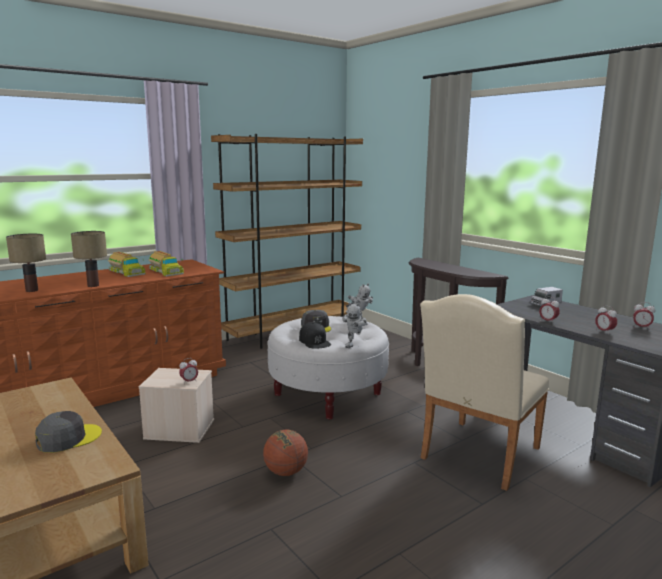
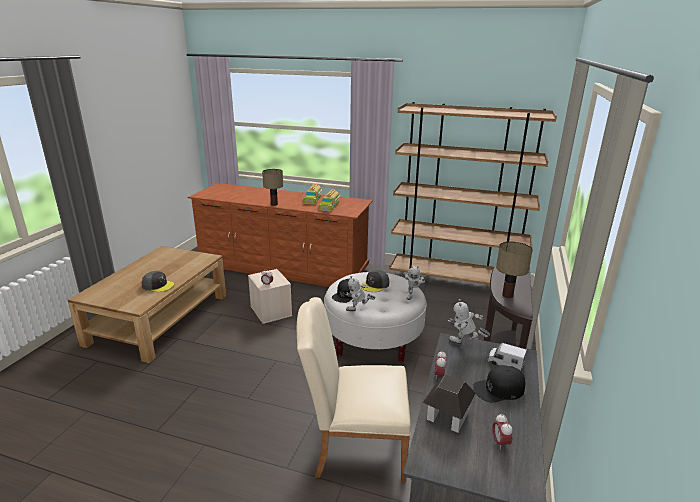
camera: 55 degrees right, 10 degrees up
(31, 290) = (248, 198): table lamp -> table lamp (507, 295)
(286, 472) = (256, 366): basketball -> none
(511, 306) = (464, 345): none -> toy robot
(577, 313) = (499, 389): none -> black cap
(604, 332) = (447, 416): alarm clock -> toy house

